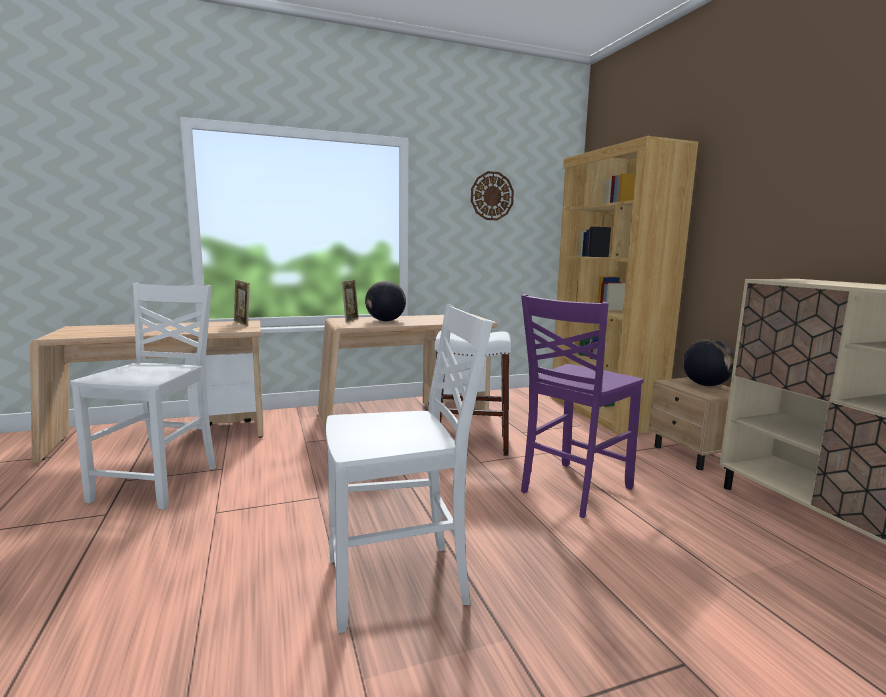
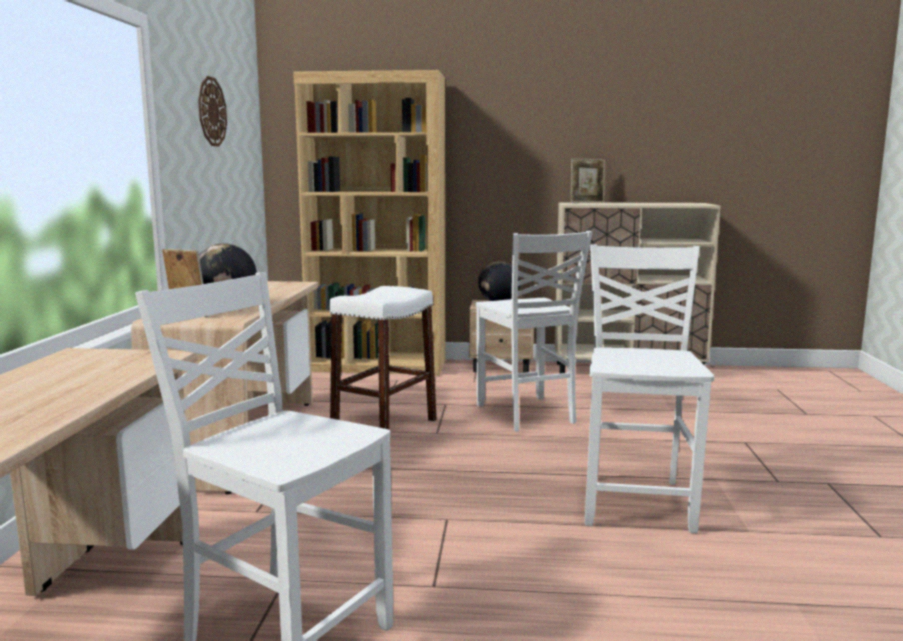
camera: 65 degrees left, 0 degrees up
(242, 324) = (94, 355): picture frame -> picture frame (587, 202)
(573, 490) = (527, 415): purple chair -> white chair

